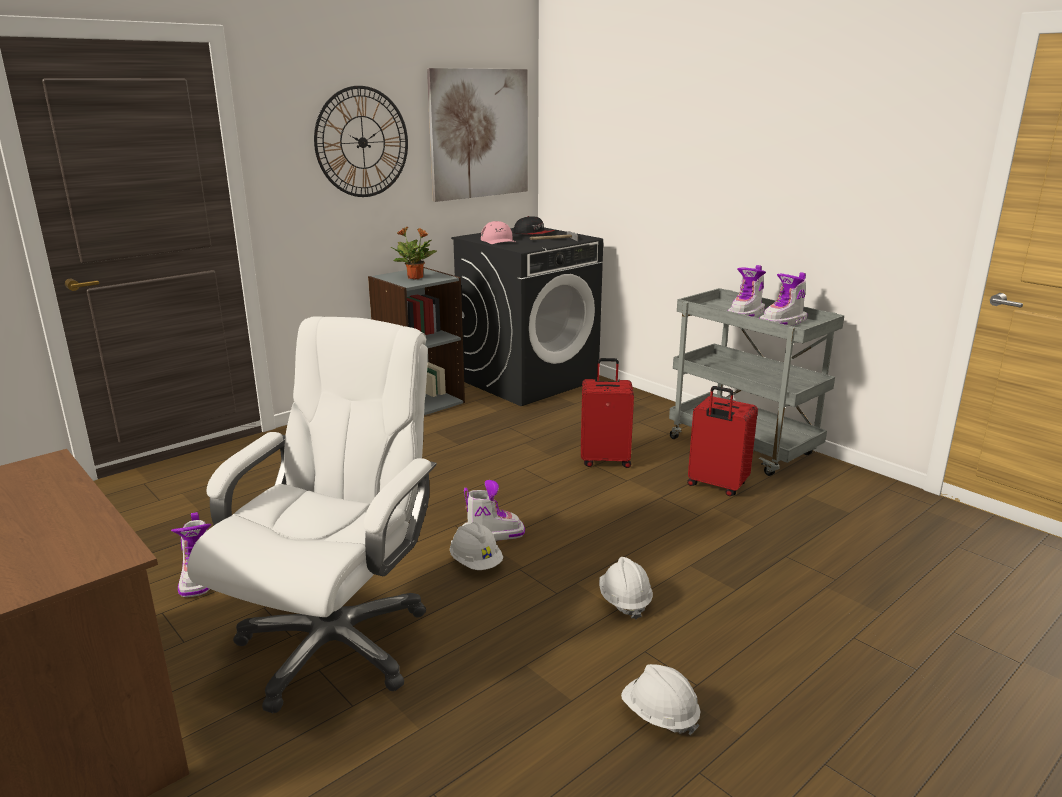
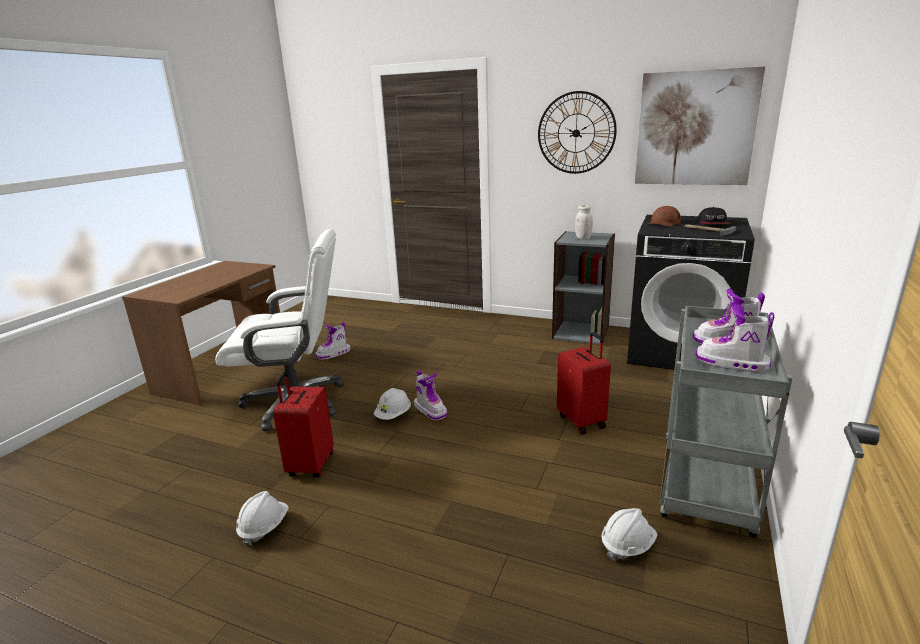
camera: 65 degrees right, 0 degrees up
(416, 278) = (583, 238): potted plant -> white jar
(498, 240) = (663, 223): pink cap -> brown cap
(624, 601) = (383, 482): white hard hat -> white hard hat (627, 545)
(716, 486) = (601, 487): red suitcase -> red suitcase (310, 465)

